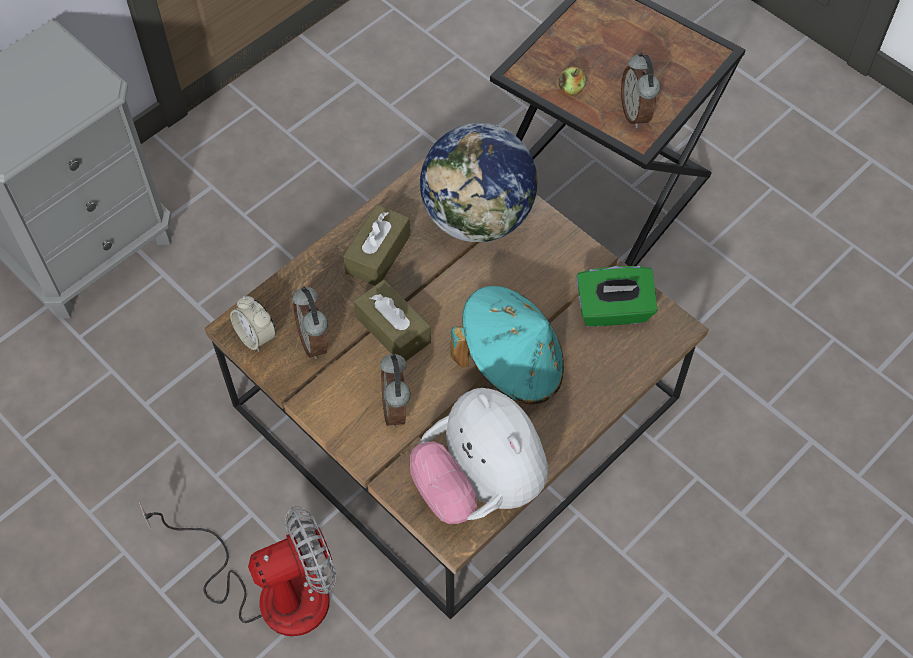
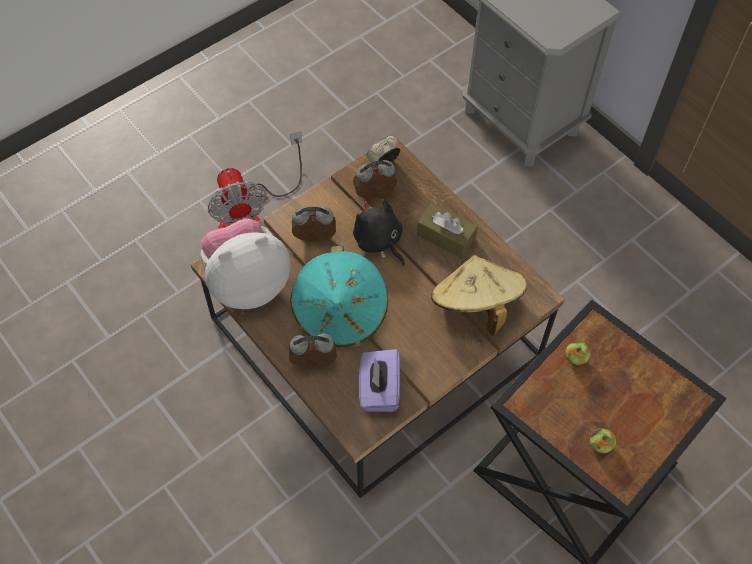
camera: 95 degrees right, 0 degrees up
(393, 329) = (379, 242): brown tissue box -> black plush toy
(478, 218) = (475, 305): globe -> beige hat
(613, 311) = (379, 390): green tissue box -> purple tissue box
(636, 113) = (548, 406): alarm clock -> alarm clock (313, 364)
(672, 70) = (600, 445): none -> apple

